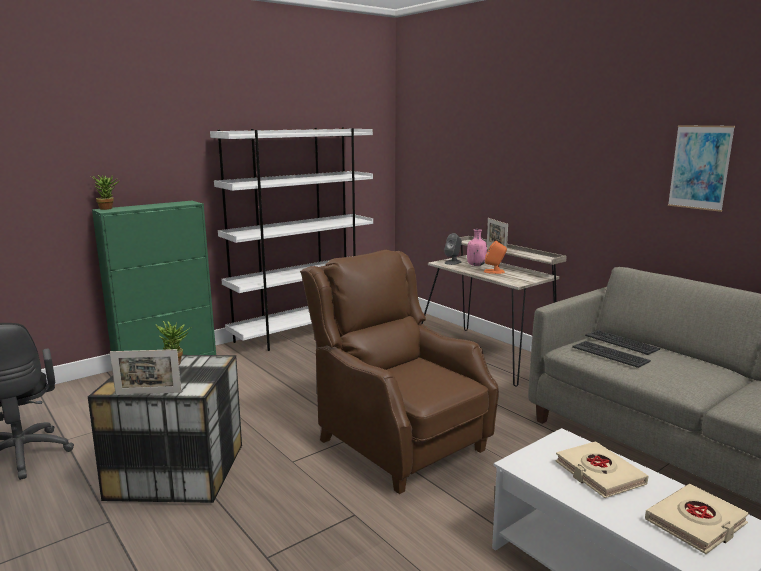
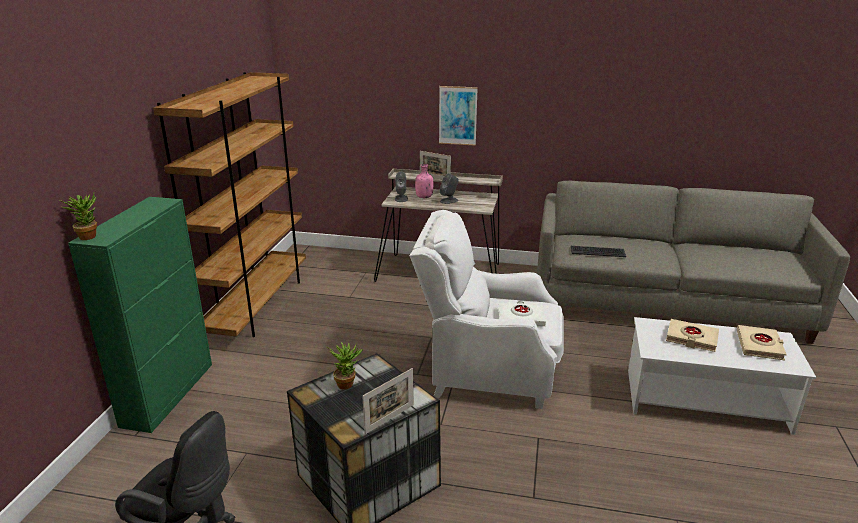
camera: 40 degrees left, 10 degrees up
(304, 332) = (258, 305): white bookcase -> brown bookcase
(398, 442) = (487, 372): brown armchair -> white armchair
(418, 380) = (521, 317): none -> white book
(494, 271) = (449, 200): orange speaker -> grey speaker
(621, 342) = (589, 239): keyboard -> none
(700, 167) = (611, 98): picture -> picture (457, 115)

